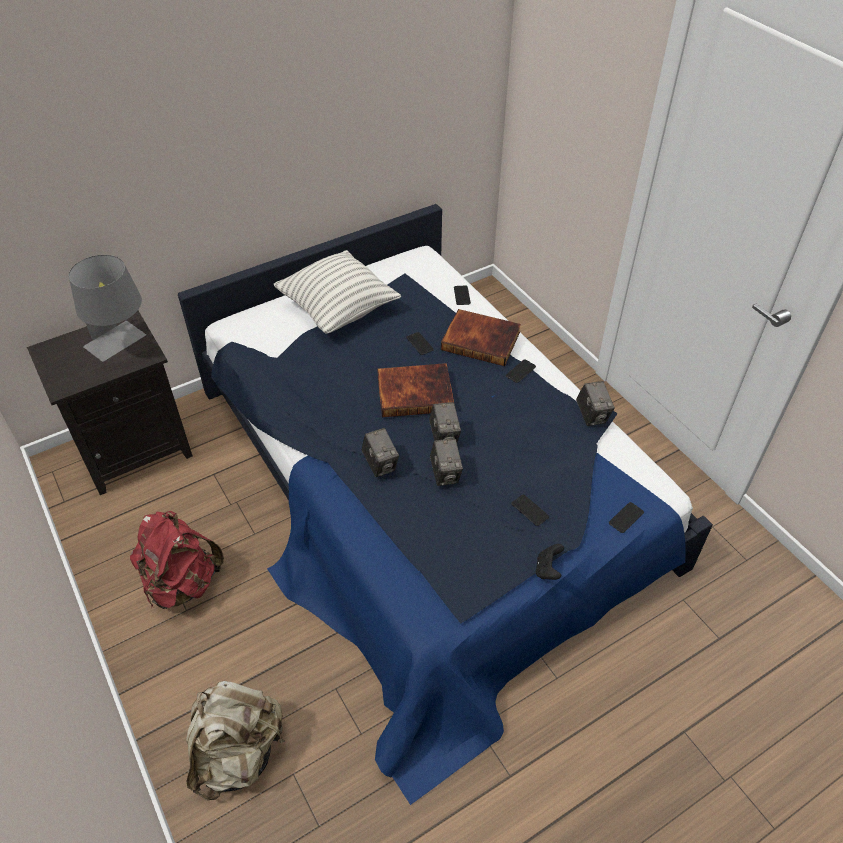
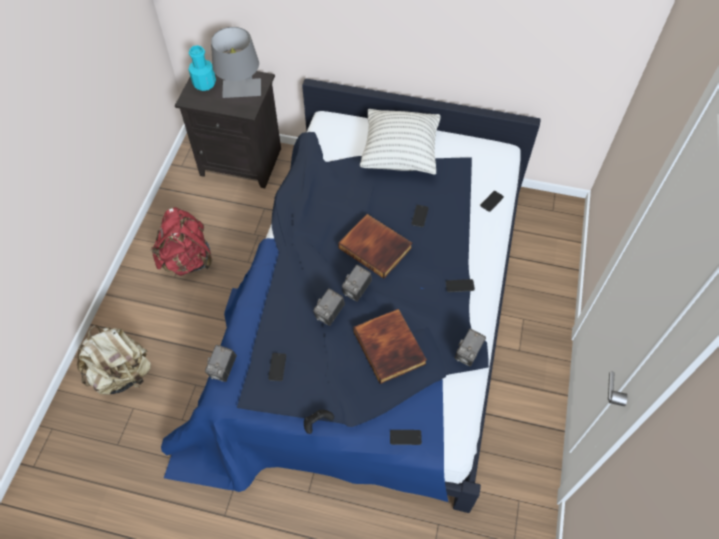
camera: 45 degrees right, 10 degrees up
(63, 362) = (204, 83): none -> turquoise bottle
(380, 464) = (302, 277): camera -> camera (223, 369)
(481, 340) = (462, 243): book -> book (391, 347)
(530, 510) = (350, 379): phone -> phone (277, 367)

